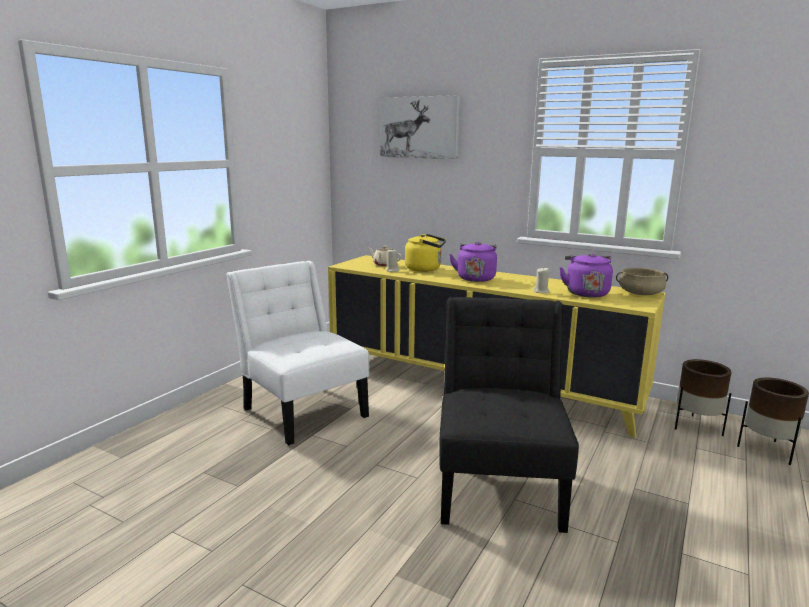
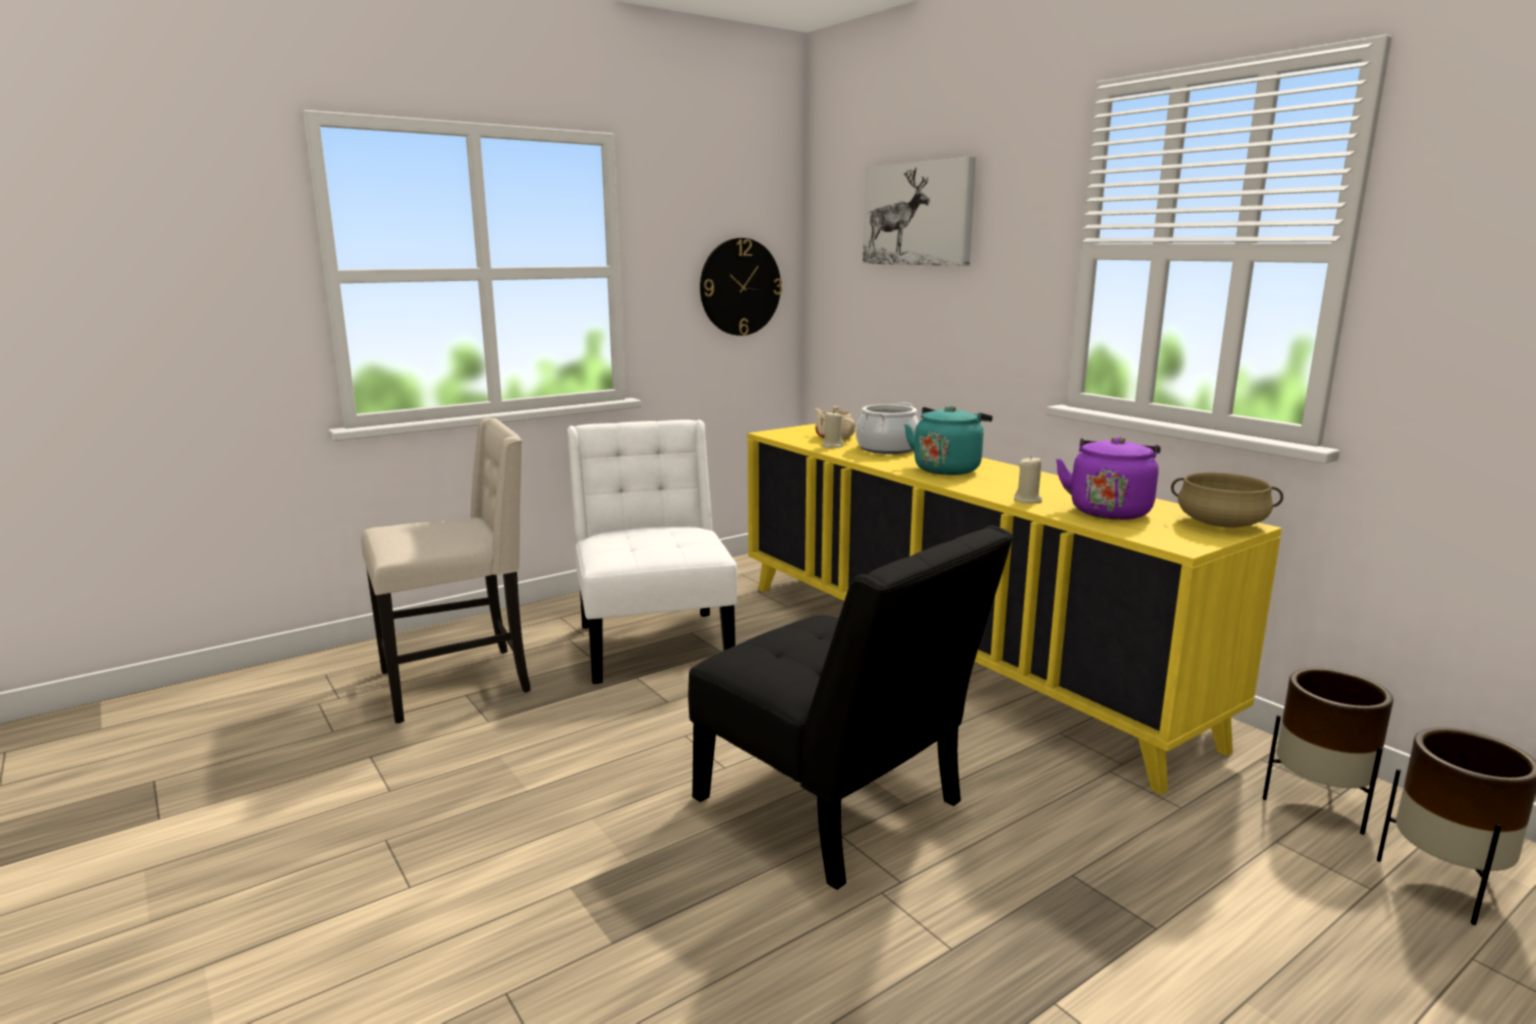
camera: 25 degrees right, 0 degrees up
(190, 464) = (459, 682): none -> beige chair
(299, 172) = (740, 287): none -> wall clock
(425, 269) = (887, 449): yellow kettle -> cooking pot
(475, 278) = (947, 469): purple kettle -> turquoise kettle
(499, 485) = (837, 808): black chair -> black chair turned 105 degrees clockwise

